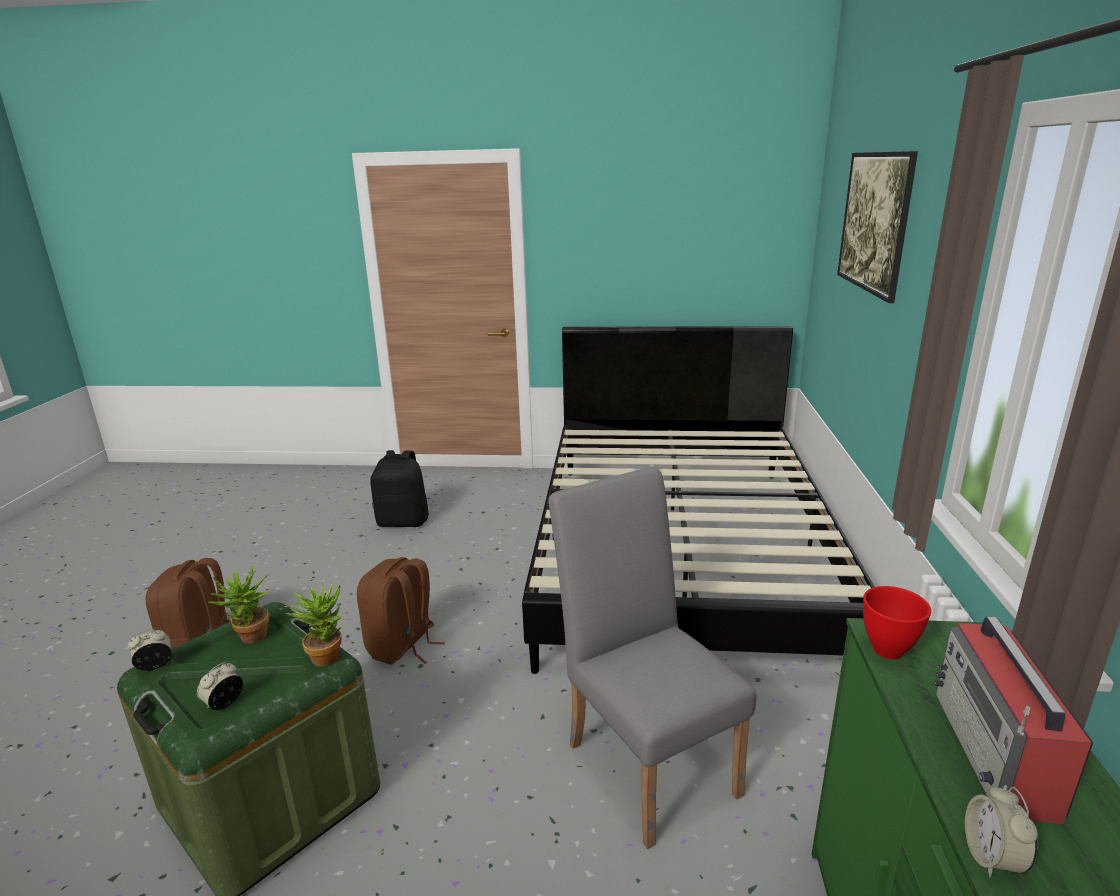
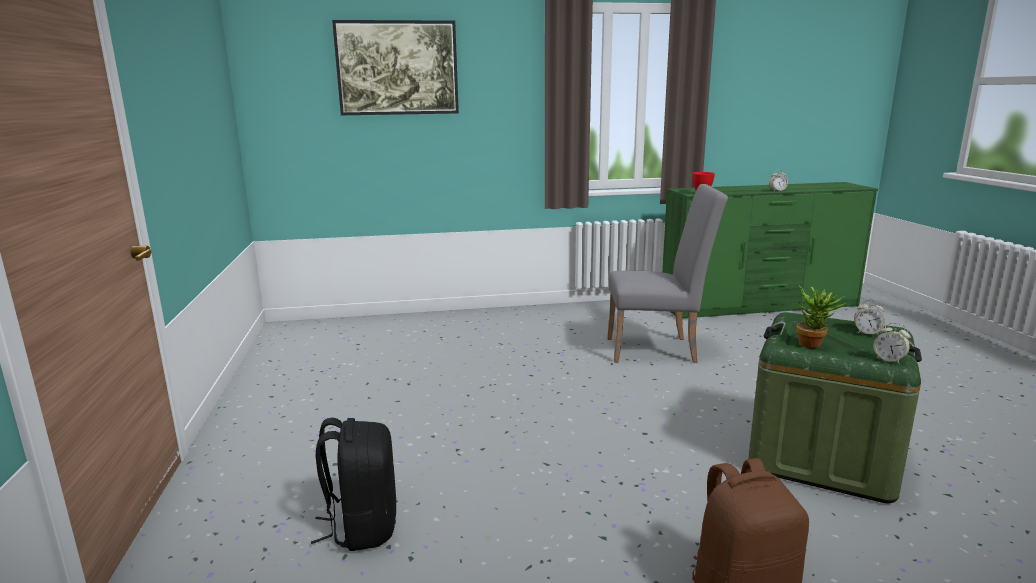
camera: 105 degrees left, 5 degrees down
(326, 654) = (790, 316): potted plant -> none
(402, 646) = (627, 448): brown backpack -> none
(646, 758) = (658, 350): grey chair -> grey chair turned 135 degrees counterclockwise
(680, 551) = (422, 353): black bed -> none
(994, 753) = (737, 189): radio -> none

